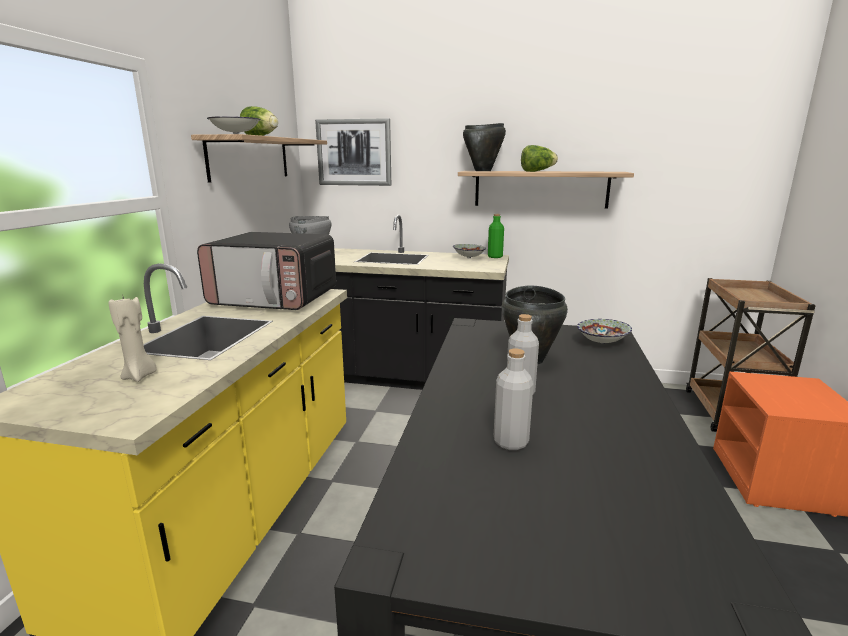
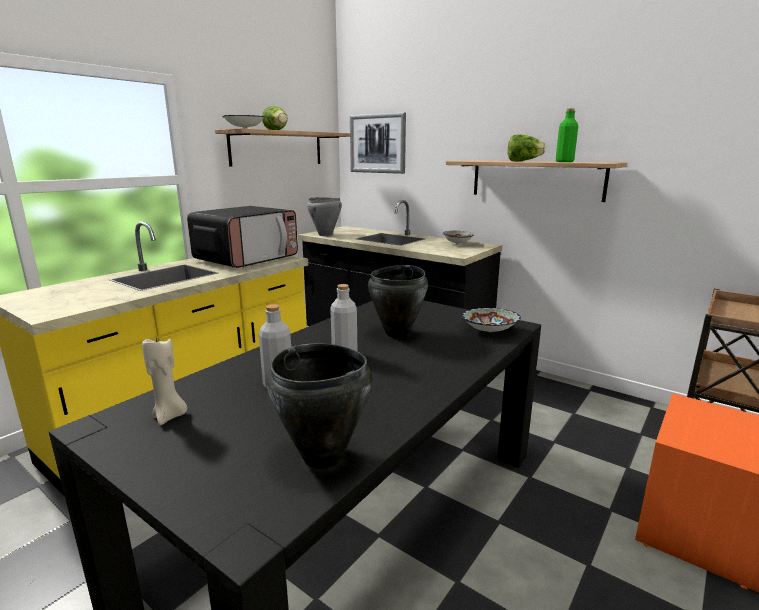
camera: 25 degrees right, 0 degrees up
(140, 376) = (90, 293): beige candle -> beige candle (169, 416)
(275, 299) = (247, 259): microwave -> microwave turned 90 degrees counterclockwise
(483, 171) = (476, 160): black cooking pot -> black cooking pot (323, 457)
(495, 257) = (484, 245): green bottle -> green bottle (564, 162)

